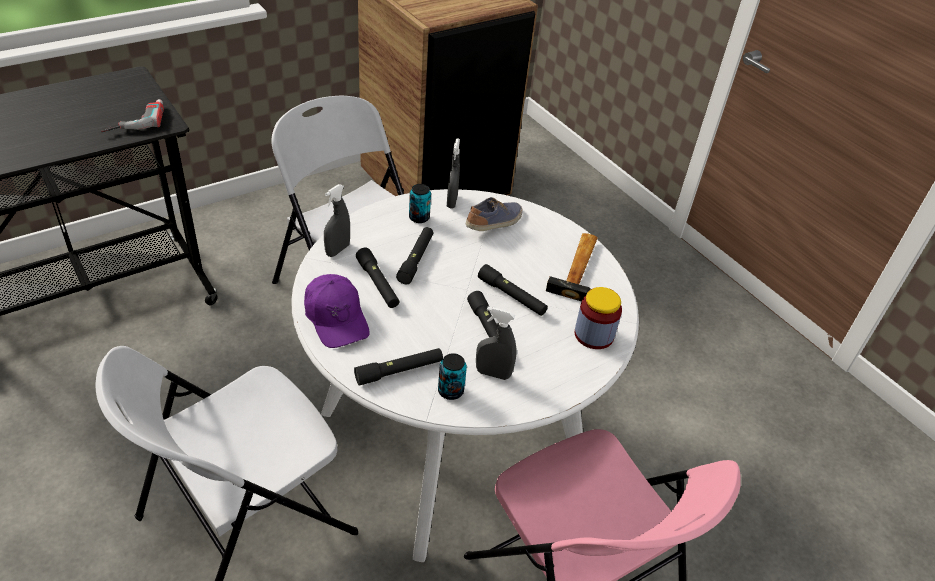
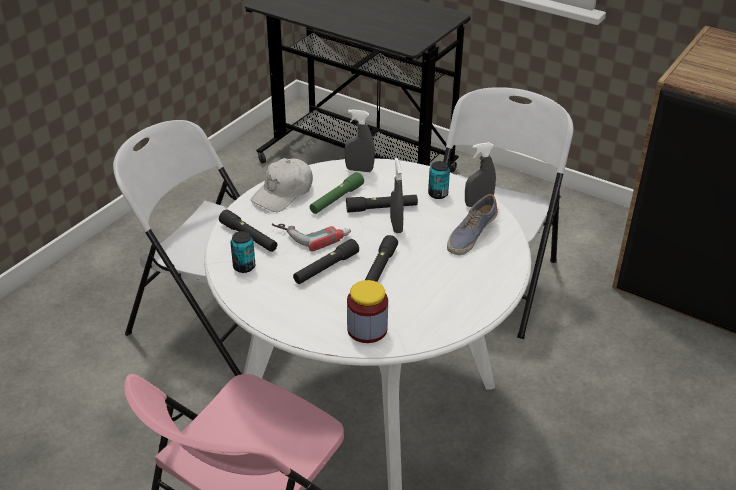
camera: 70 degrees right, 5 degrees down
(135, 120) = (400, 35): power drill -> power drill (312, 233)
(336, 318) = (283, 193): purple cap -> white cap
(378, 284) = (336, 199): black flashlight -> green flashlight
(493, 373) = (277, 283): grey spray bottle -> grey spray bottle (396, 226)
(494, 224) = (471, 235): shoe -> shoe turned 105 degrees clockwise
(581, 268) = (455, 301): hammer -> none

